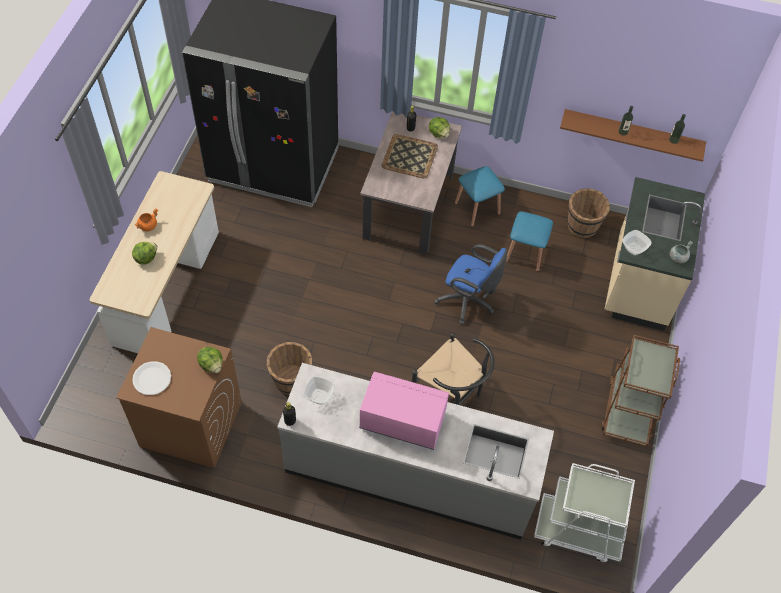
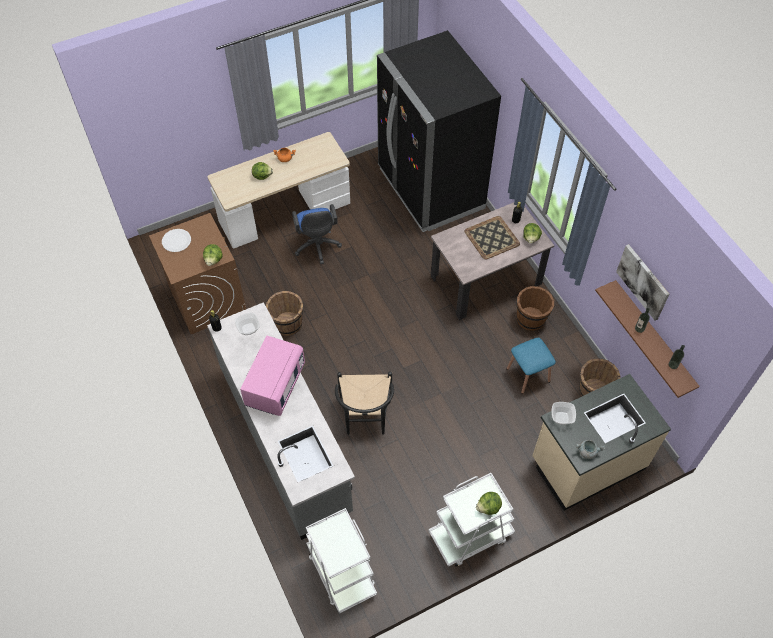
camera: 50 degrees right, 0 degrees up
(402, 421) = (275, 385): pink microwave -> pink microwave turned 45 degrees clockwise
(468, 302) = (449, 372): blue office chair -> blue office chair (317, 247)
(477, 208) = (531, 319): blue stool -> brown bucket
(605, 88) = (643, 281): none -> picture
(628, 410) = (470, 535): brown cart -> white cart
(660, 362) = (488, 507): none -> lettuce

